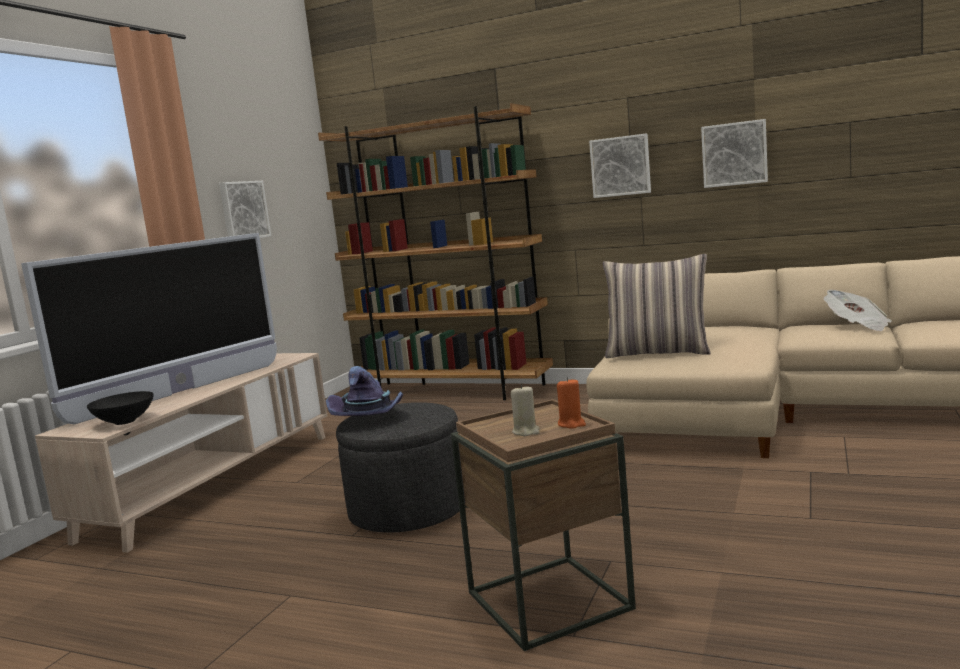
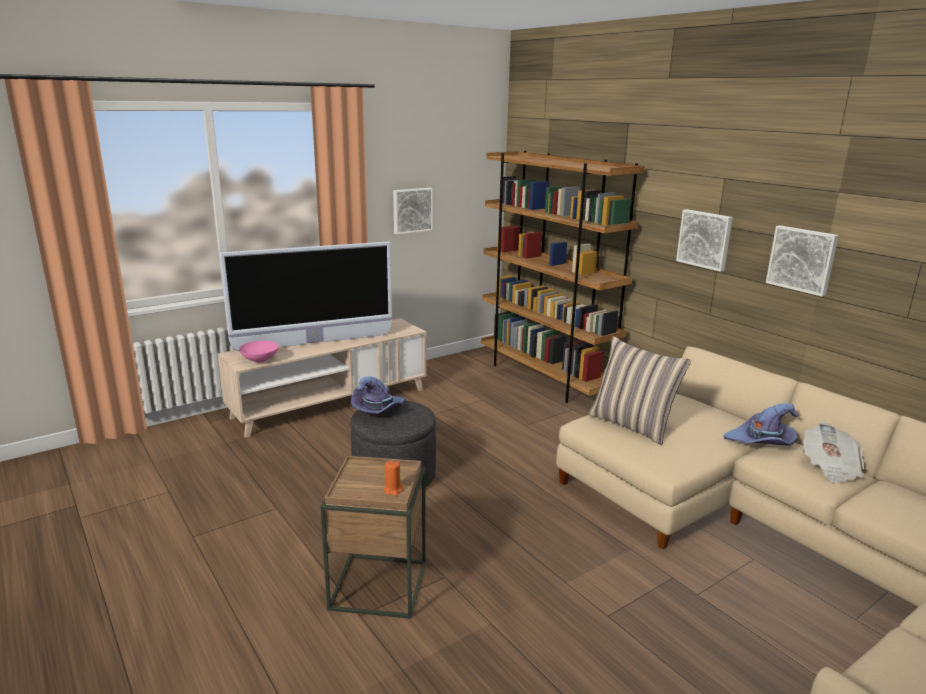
camera: 30 degrees right, 10 degrees up
(124, 422) = (259, 360): black bowl -> pink bowl
(526, 432) = (364, 483): beige candle -> none
(781, 329) = (762, 442): none -> purple hat

